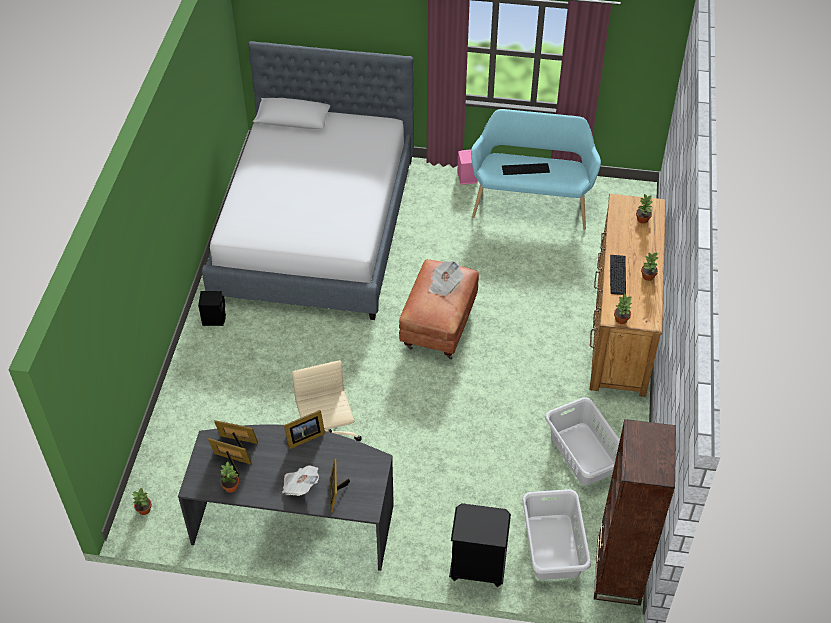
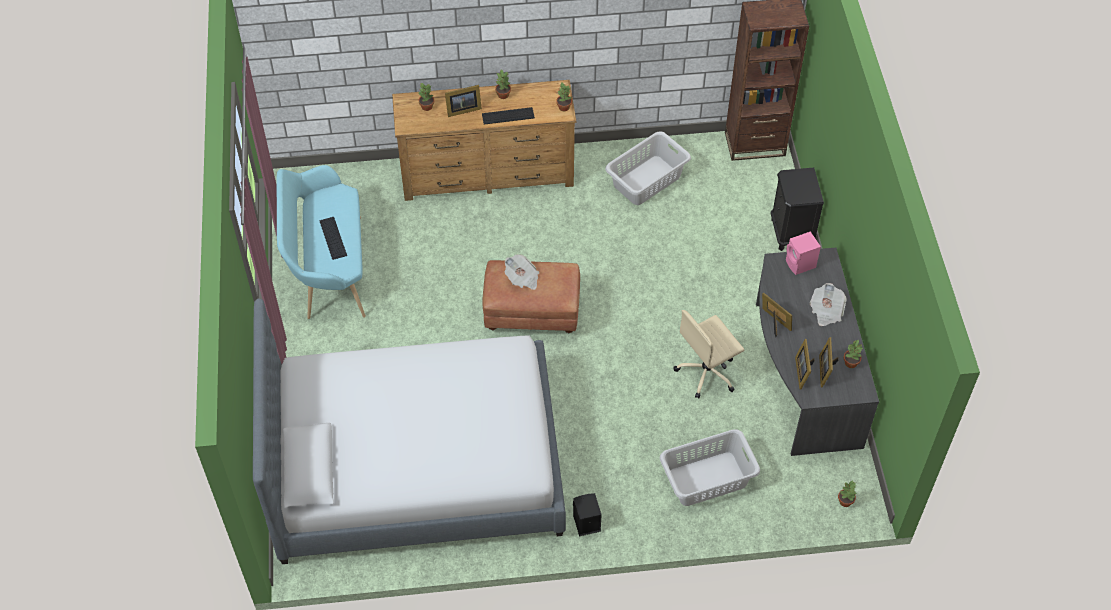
camera: 105 degrees left, 5 degrees up
(336, 493) = (821, 283): picture frame -> picture frame (462, 109)
(466, 177) = (298, 335): pink speaker -> pink speaker (800, 264)
(552, 547) = (749, 188): grey laundry basket -> grey laundry basket (707, 479)

